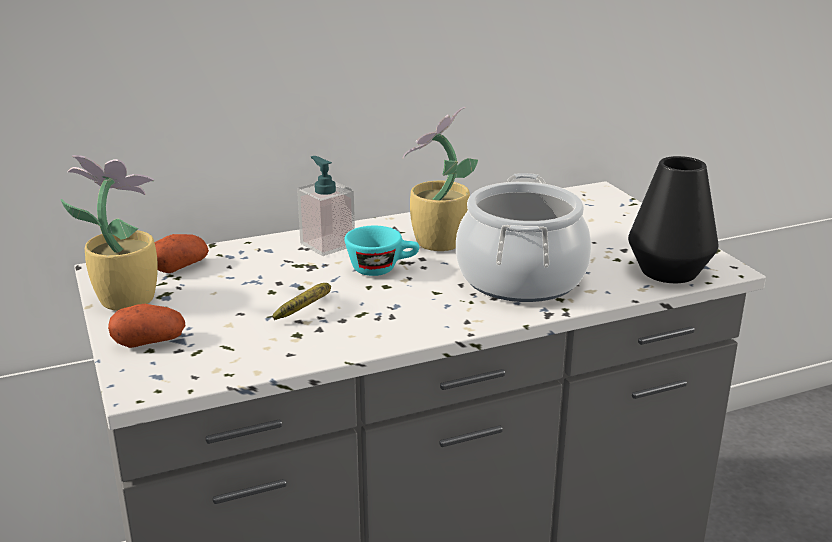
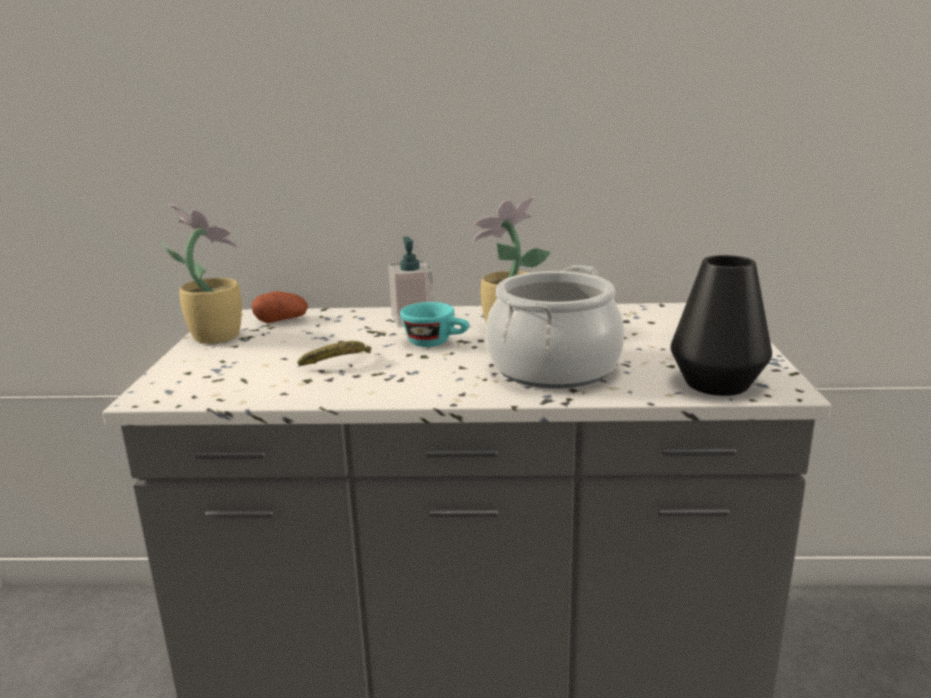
camera: 25 degrees right, 5 degrees down
(149, 341) = (194, 367): potato -> none

